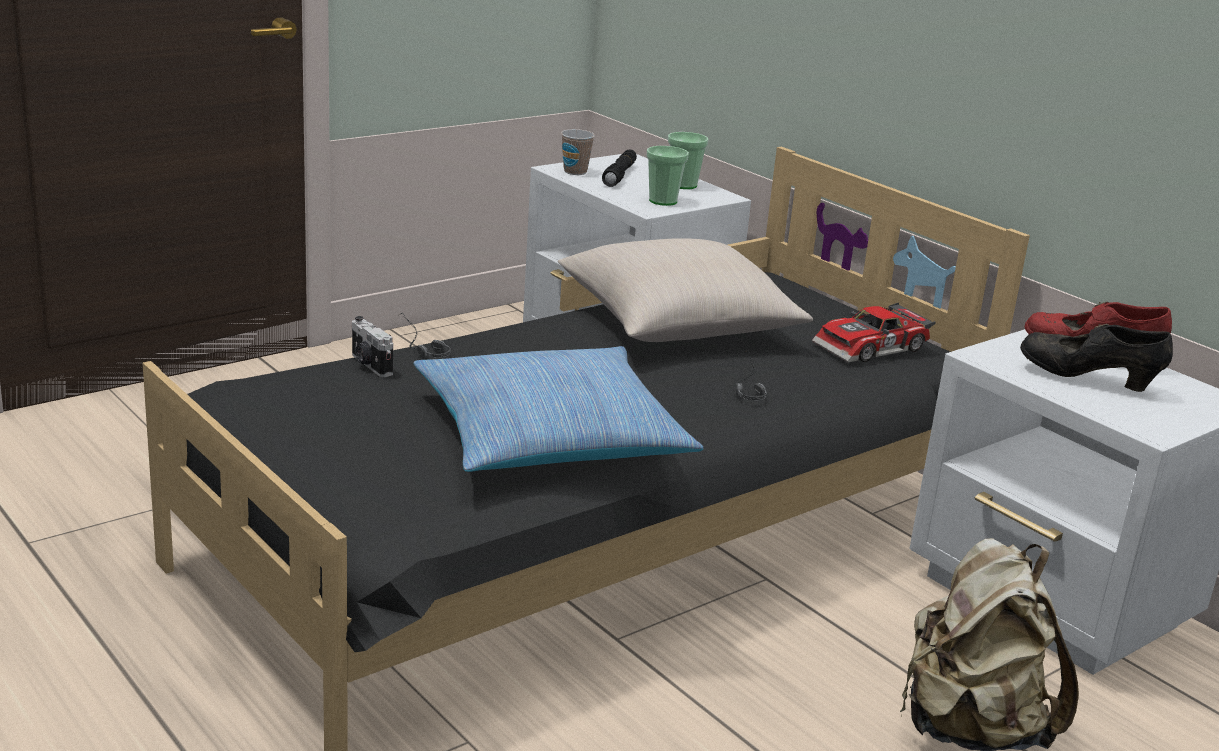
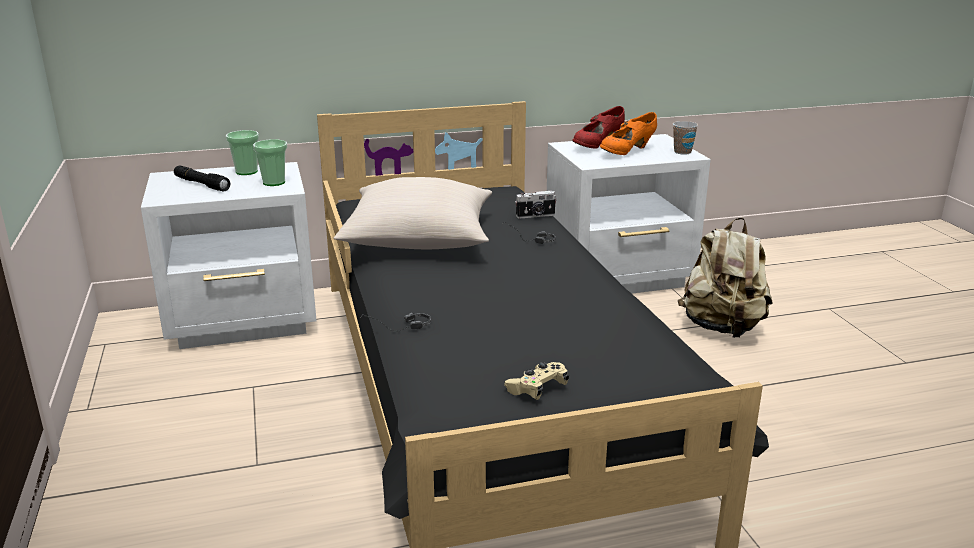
camera: 65 degrees left, 0 degrees up
(317, 432) = (537, 389): none -> beige game controller
(370, 365) = (420, 352): camera -> camera (535, 216)
(550, 435) = (575, 306): pillow -> none
(575, 172) = (174, 195): cup -> cup (682, 152)
(873, 348) = (492, 199): toy car -> none
(1088, 379) = (627, 152): black shoe -> orange shoe

